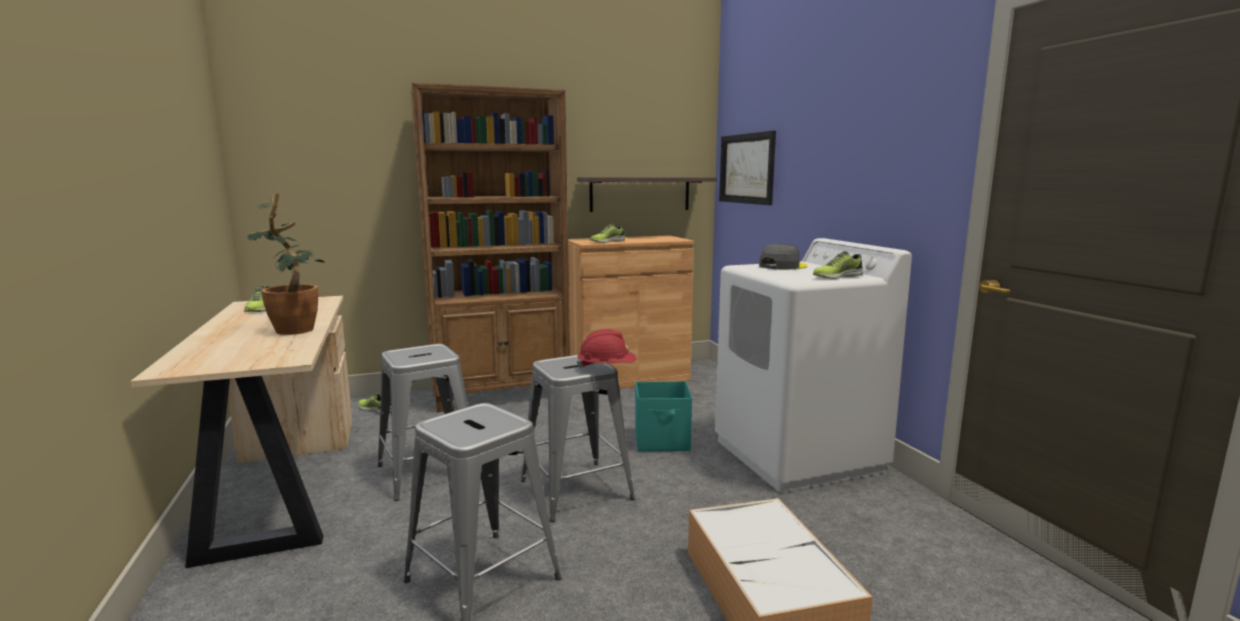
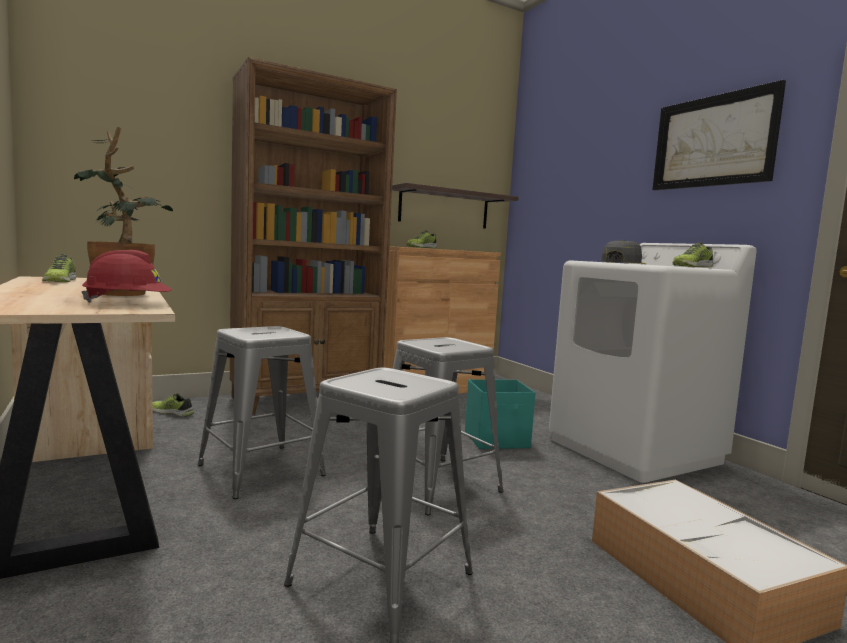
camera: 10 degrees left, 5 degrees down
(607, 368) = (483, 347): red hard hat -> red hard hat (128, 304)
(747, 168) = (549, 188): picture -> picture (713, 141)

